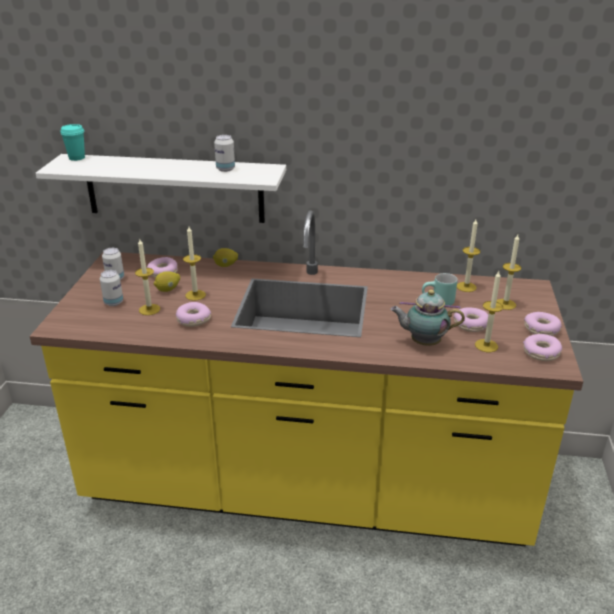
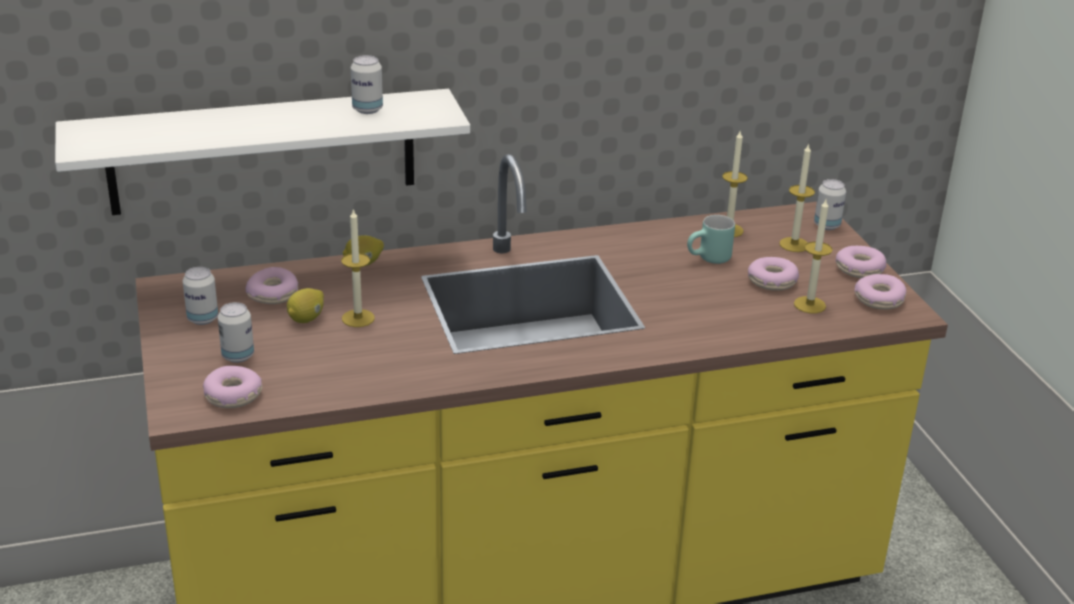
camera: 25 degrees left, 0 degrees up
(77, 158) = (97, 125): turquoise cup -> none
(149, 309) = (306, 354): candle -> none
(193, 320) = (389, 355): donut -> donut (233, 396)
(423, 342) = (730, 318): teapot -> none
(538, 296) = (827, 225): none -> can

